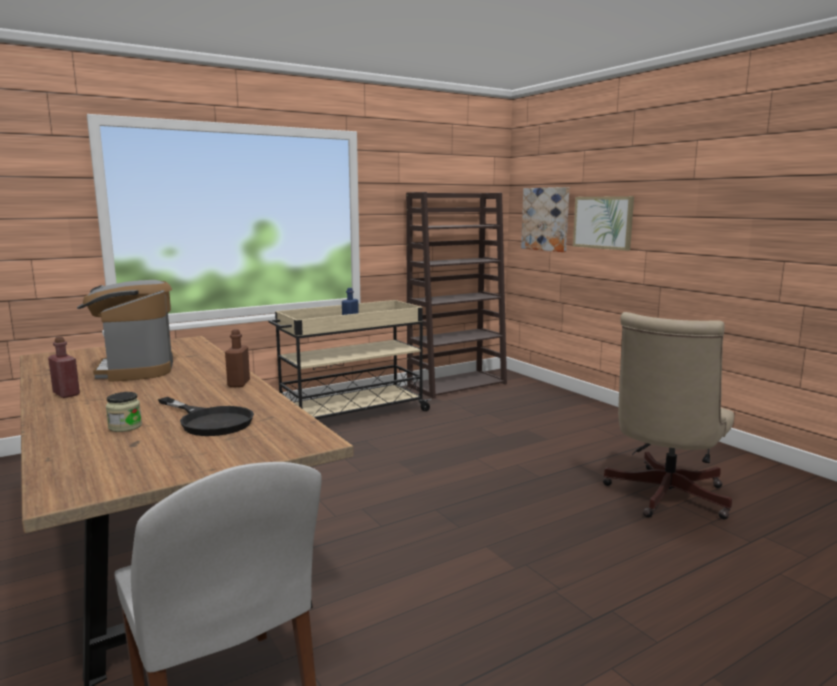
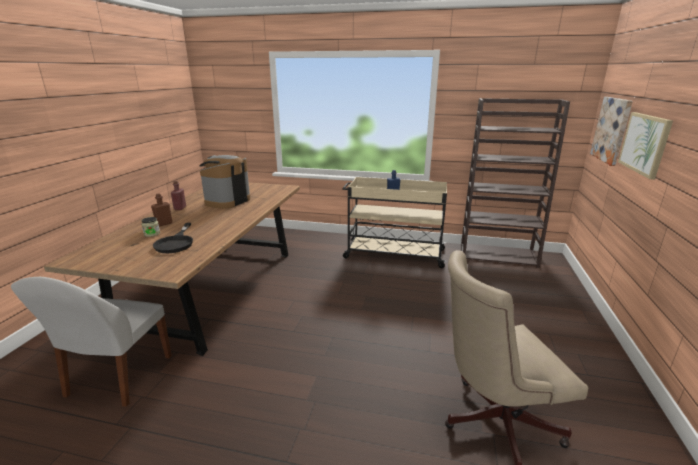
camera: 45 degrees right, 10 degrees up
(239, 384) = (236, 224): brown bottle -> brown bottle (164, 224)

